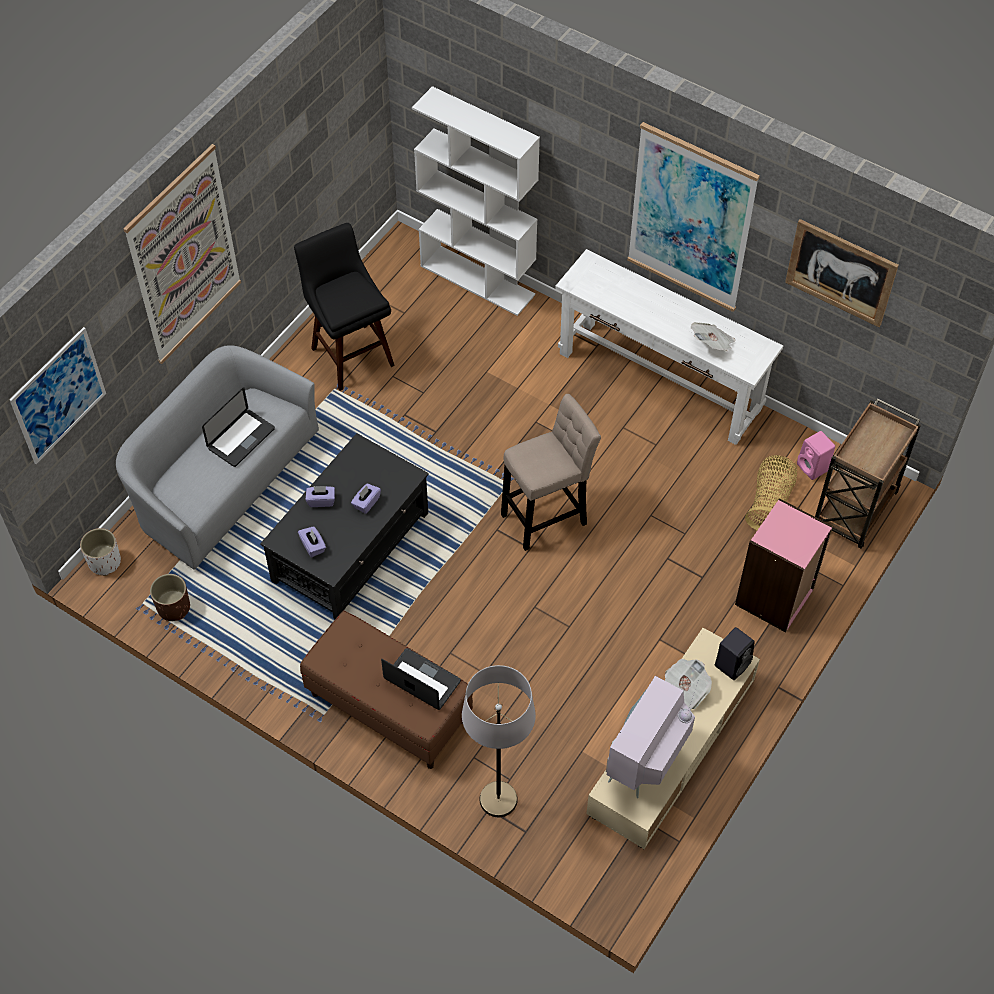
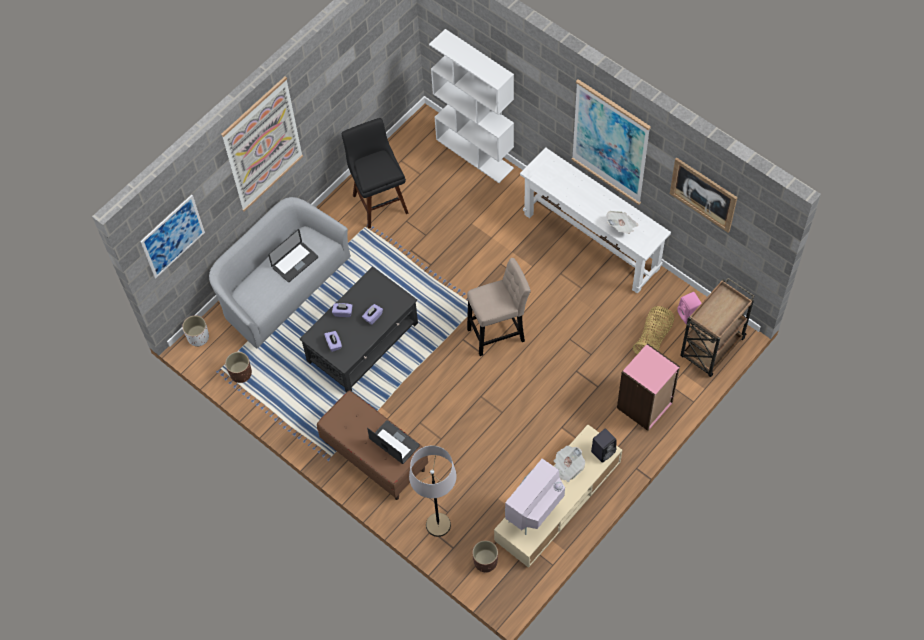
camera: 10 degrees right, 5 degrees up
(577, 847) = (485, 561): none -> brown planter

